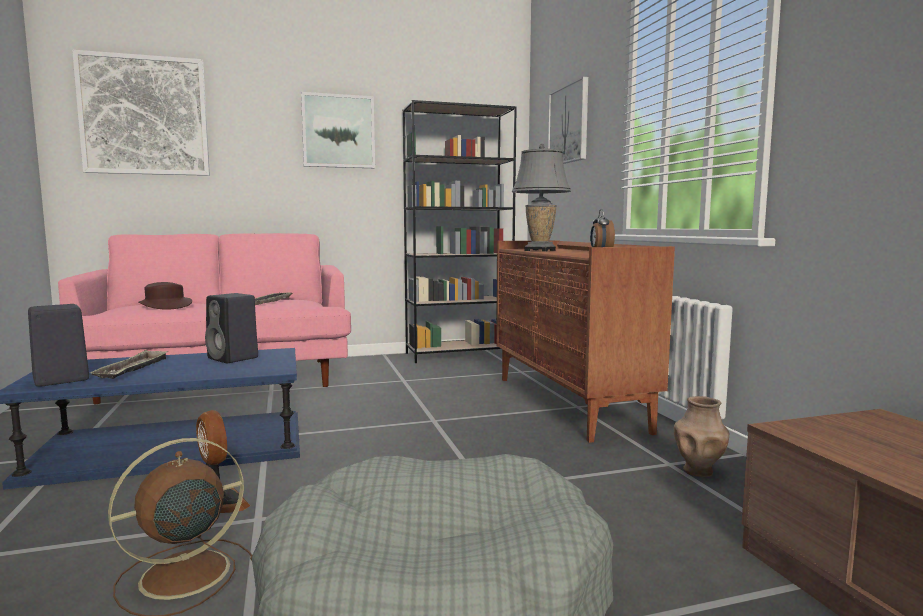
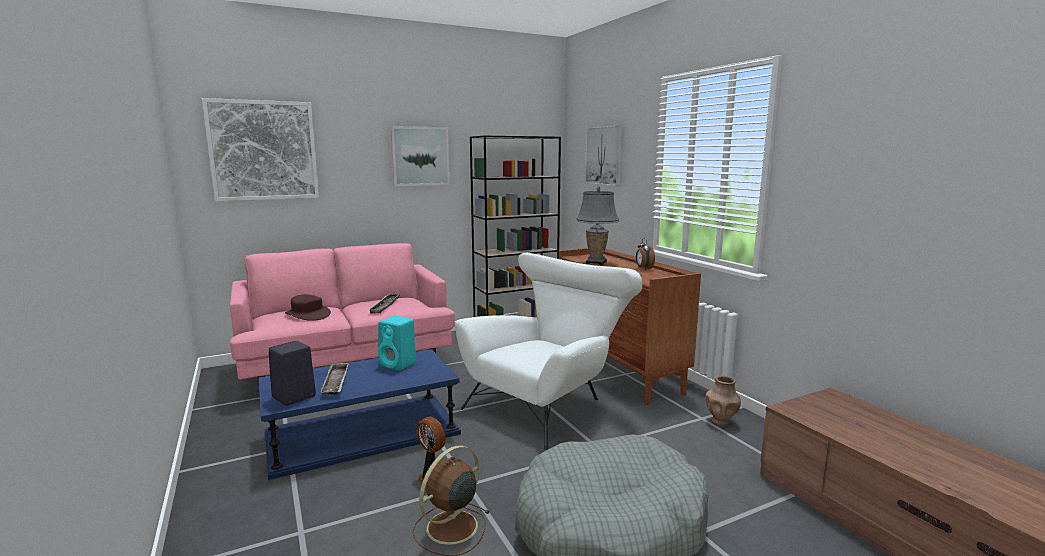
camera: 10 degrees left, 5 degrees up
(234, 358) = (399, 364): black speaker -> turquoise speaker
(442, 432) = (546, 404): none -> white armchair

